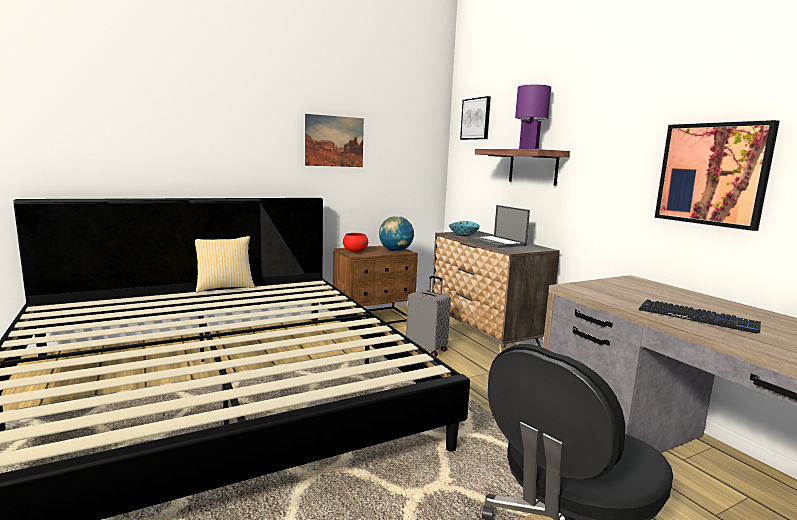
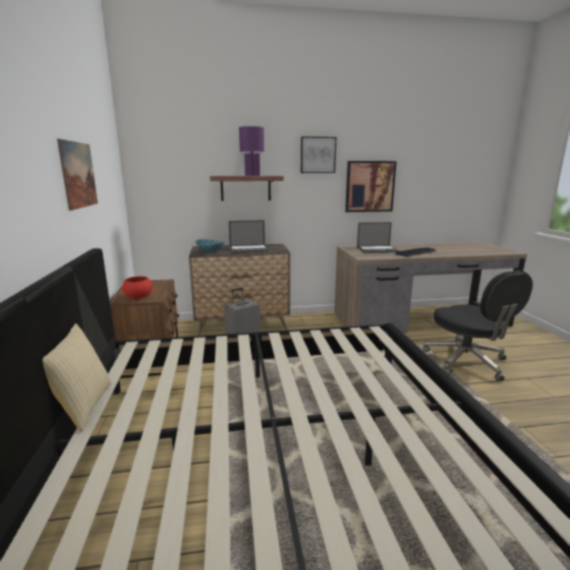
camera: 70 degrees left, 5 degrees up
(395, 251) = (156, 284): globe -> none
(476, 119) = (165, 146): picture -> picture (317, 155)
(659, 294) = (377, 249): none -> laptop

